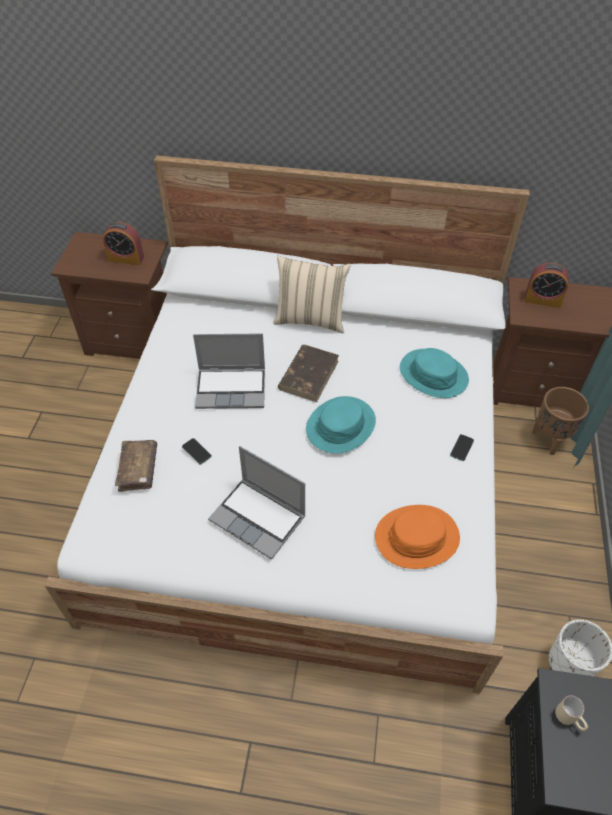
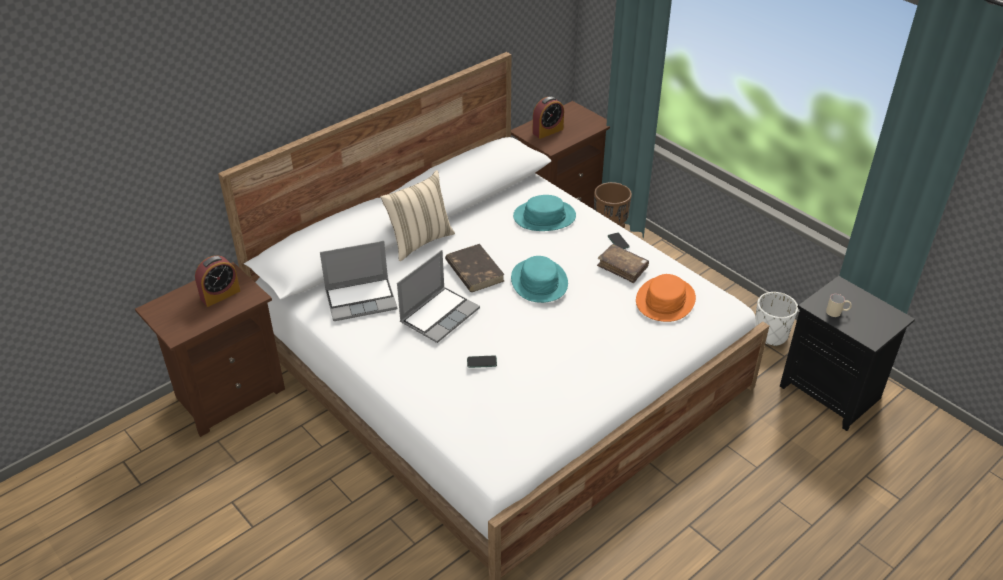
camera: 50 degrees left, 10 degrees down
(138, 469) = (462, 401): brown book -> brown book (622, 267)
(259, 518) = (575, 362): laptop -> laptop (362, 299)

